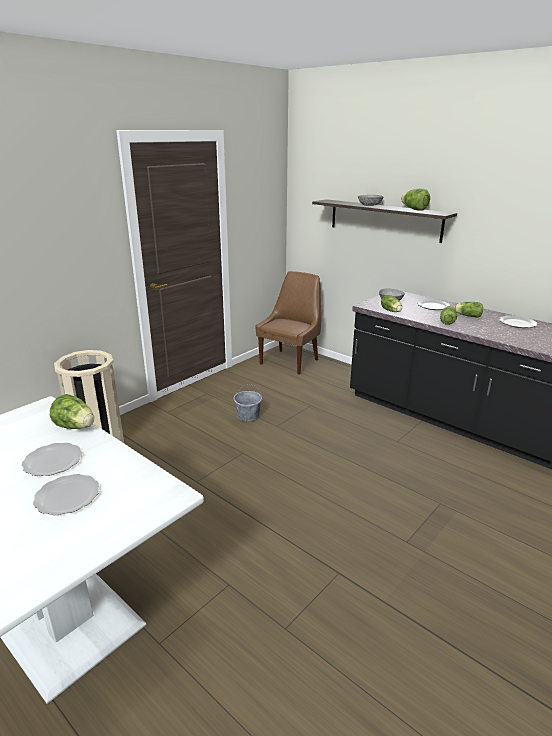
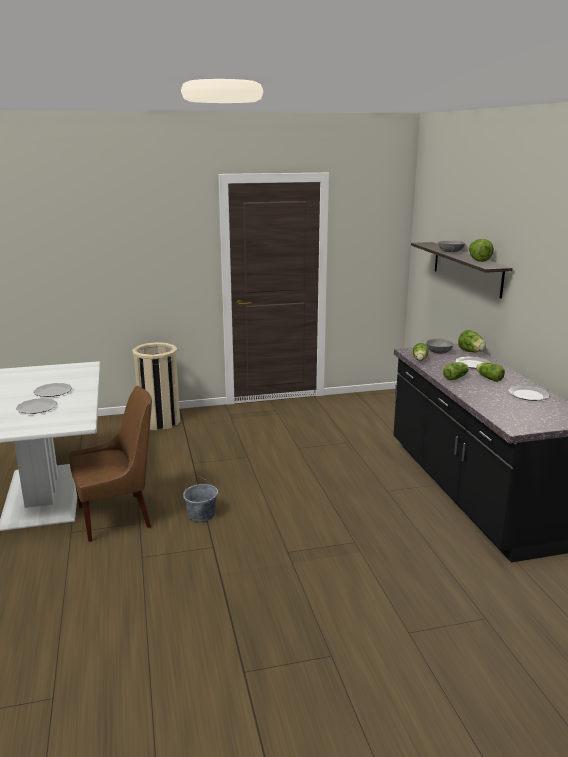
camera: 35 degrees right, 5 degrees down
(76, 427) = (86, 379): lettuce -> lettuce (471, 352)
(248, 415) = (286, 434): grey bucket -> grey bucket (202, 514)
(290, 361) = (382, 404): brown chair -> brown chair (118, 516)

